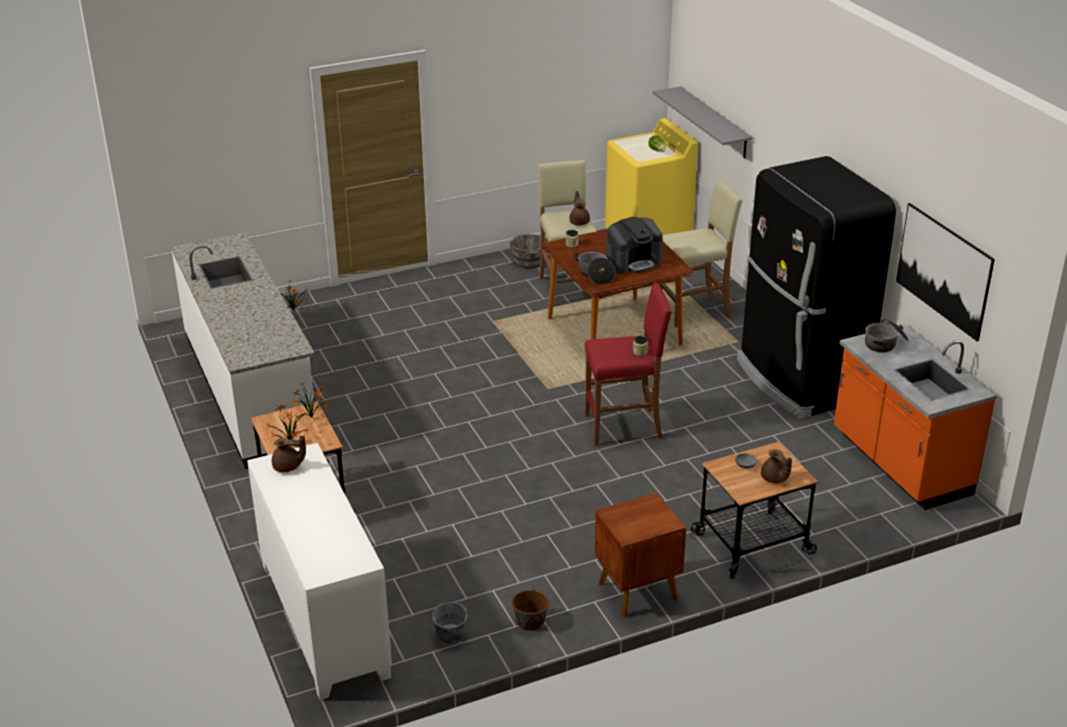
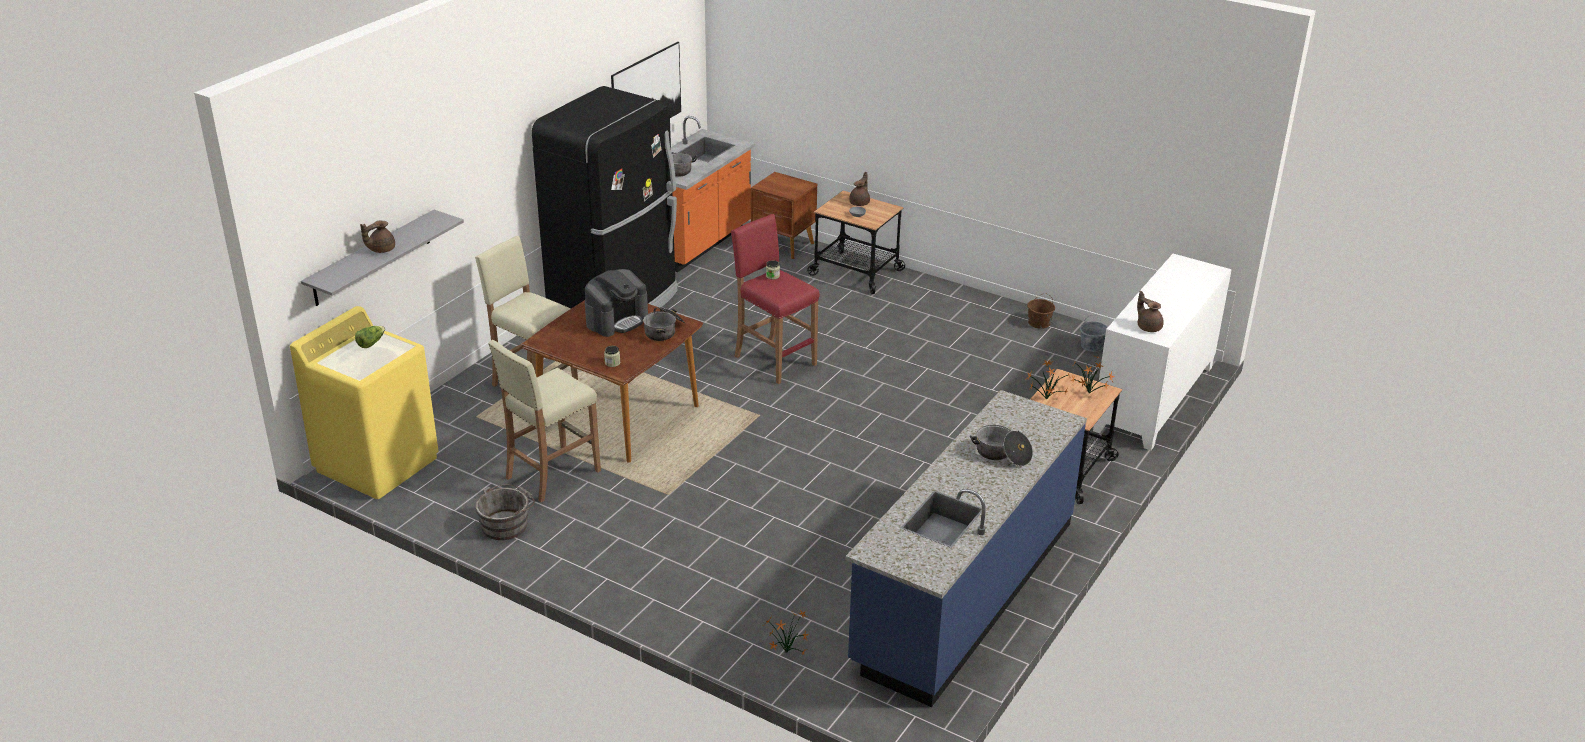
camera: 125 degrees left, 0 degrees up
(247, 318) = (1001, 454): none -> cooking pot
(251, 390) = (963, 591): white counter -> blue counter
(579, 222) = (547, 381): brown teapot -> brown teapot (381, 249)
(633, 262) = (617, 320): coffee machine -> coffee machine turned 105 degrees clockwise
(636, 590) = (958, 297): brown nightstand -> brown nightstand (784, 246)

